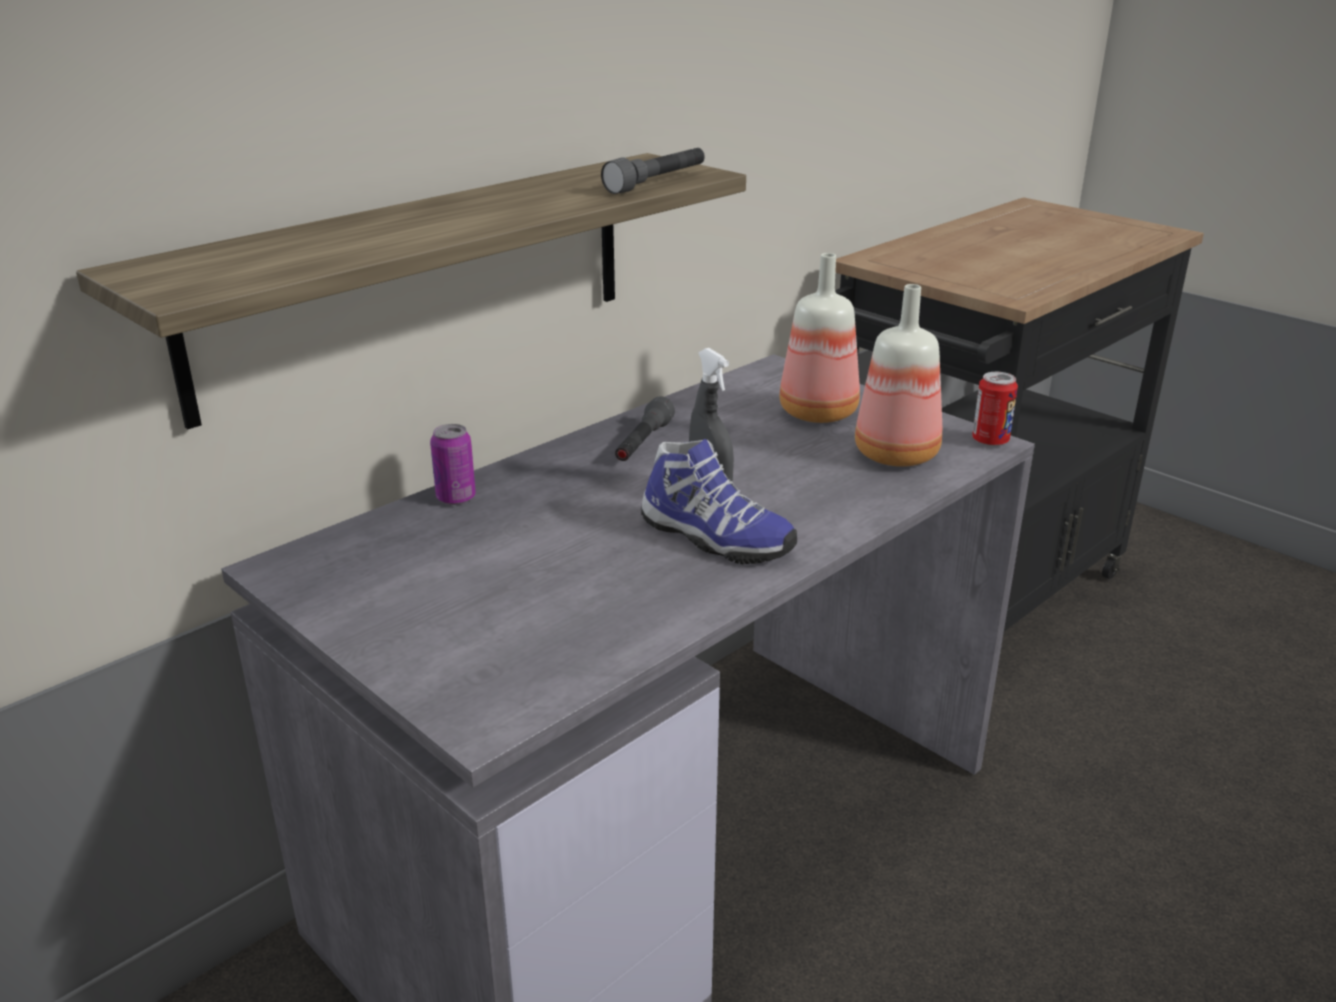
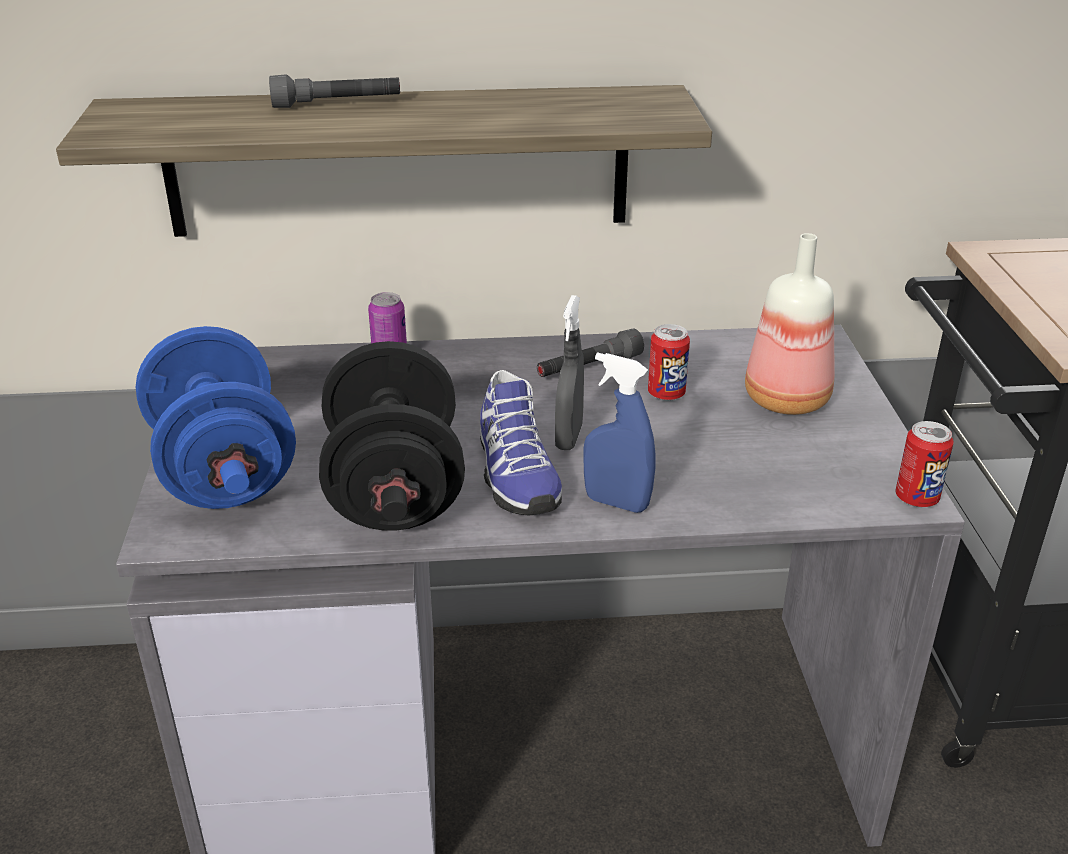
camera: 40 degrees right, 5 degrees up
(448, 647) = (224, 471): none -> blue dumbbell
(635, 591) = (395, 490): none -> black dumbbell
(657, 182) = (609, 120): grey flashlight -> grey flashlight (337, 104)
(731, 440) = (666, 394): none -> can
(818, 524) = (616, 503): none -> blue spray bottle
(899, 455) = (796, 472): bottle -> none

